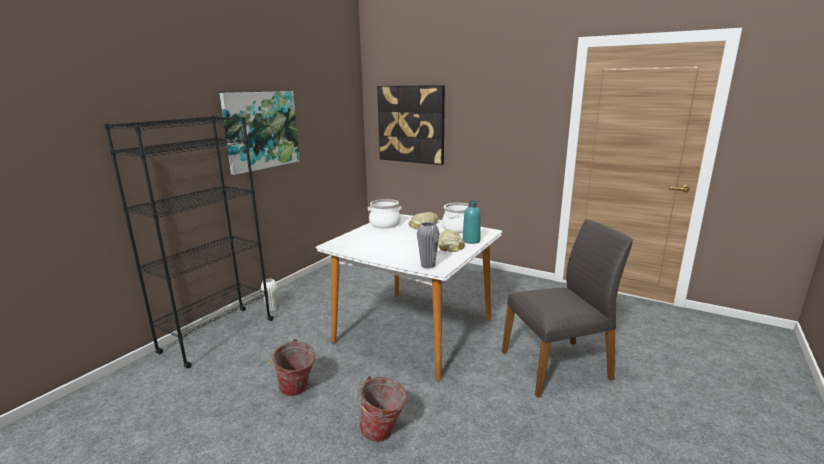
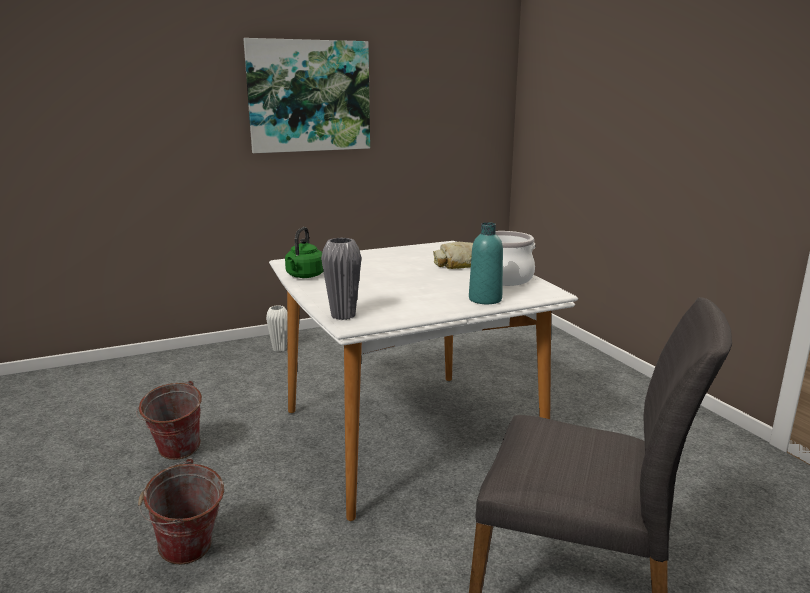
camera: 35 degrees right, 0 degrees up
(217, 336) = (191, 361): black bookcase -> none
(360, 250) = (304, 276): none -> green kettle
(385, 224) = (409, 252): cooking pot -> none
(411, 124) = (571, 104): picture -> none
(449, 245) = (436, 298): bread -> none

